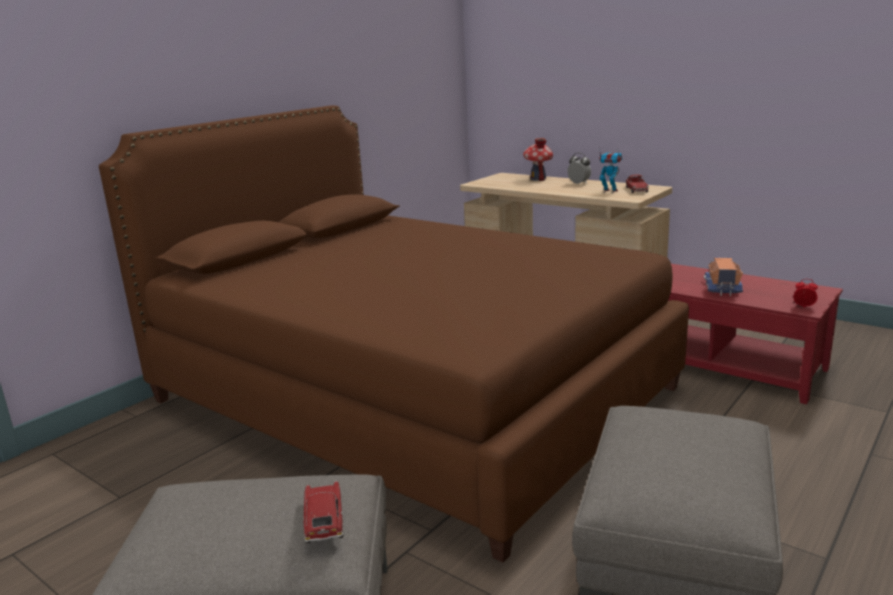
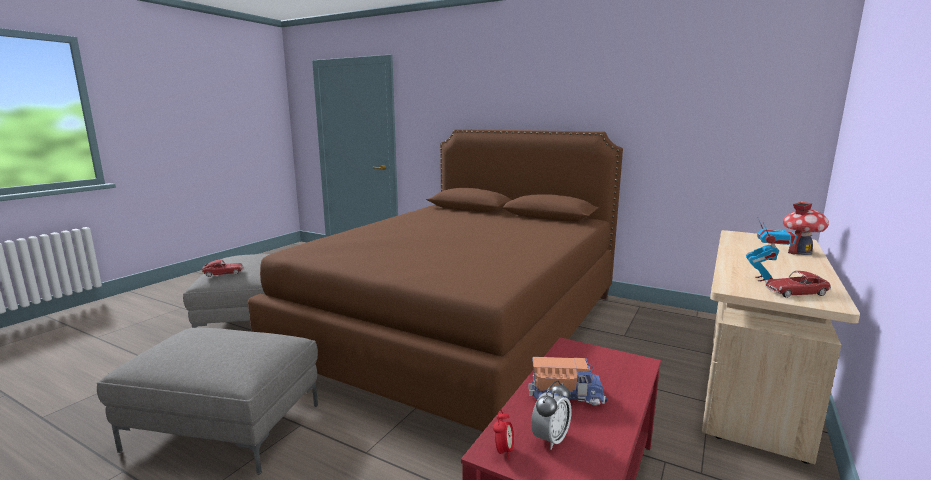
camera: 80 degrees right, 5 degrees down
(579, 183) = (796, 267): alarm clock -> alarm clock (550, 439)

